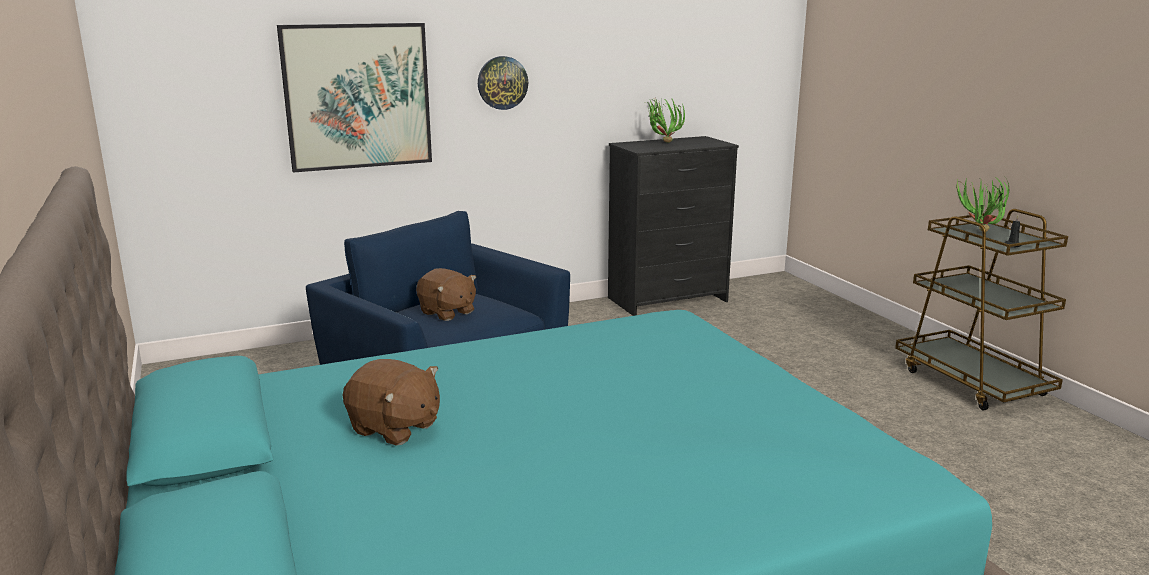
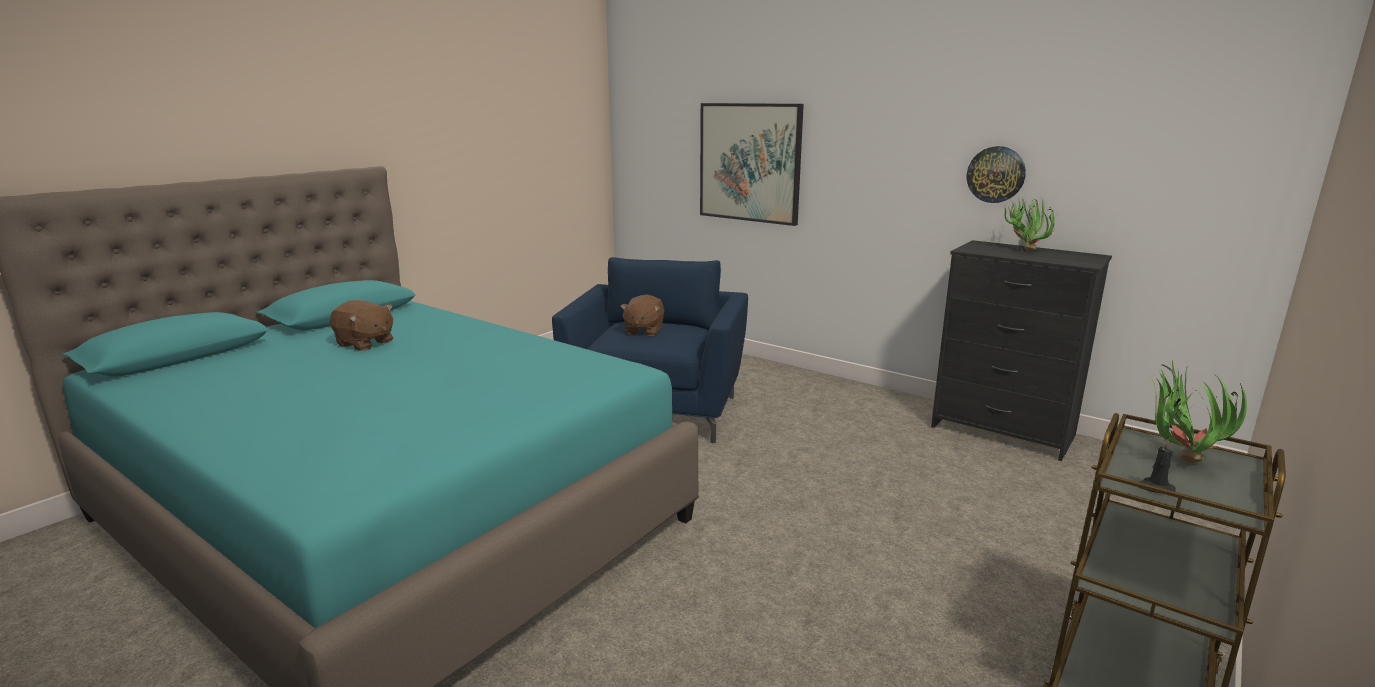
camera: 60 degrees right, 0 degrees up
(394, 428) = (365, 343): brown plush toy -> brown plush toy turned 60 degrees counterclockwise
(502, 82) = (867, 163): wall clock -> wall clock (996, 174)

